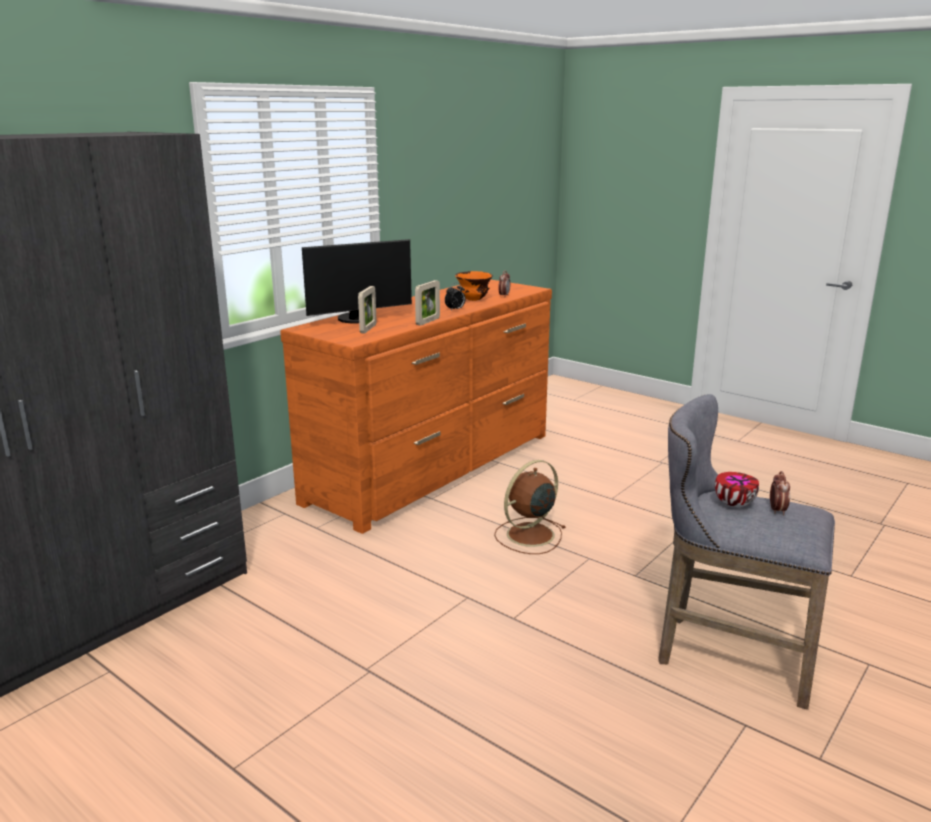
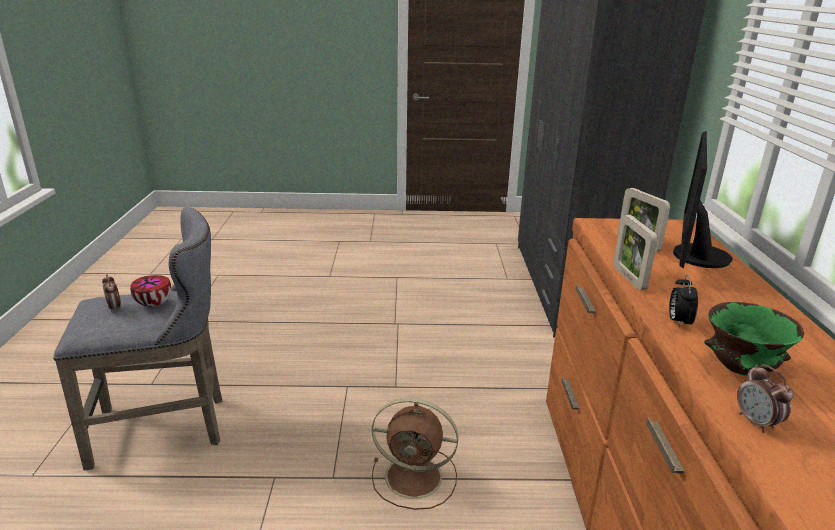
camera: 140 degrees right, 5 degrees up
(474, 300) = (739, 370): orange bowl -> green bowl
(528, 535) = (416, 477): brown fan -> brown fan turned 90 degrees clockwise

